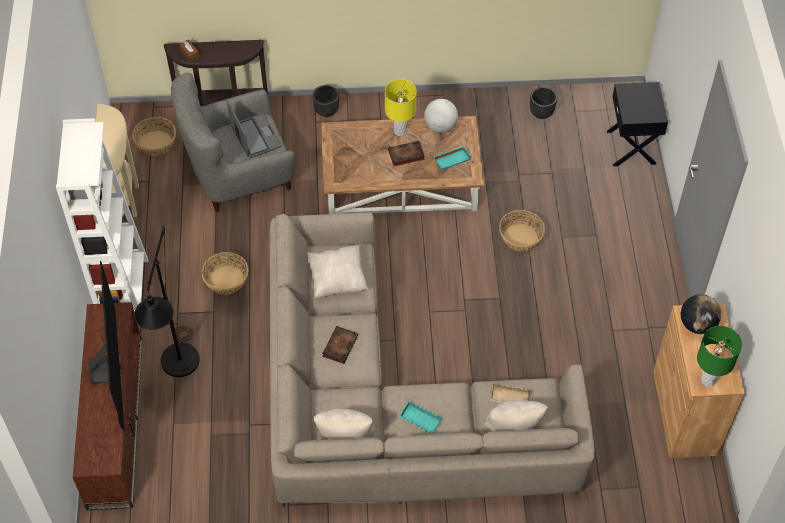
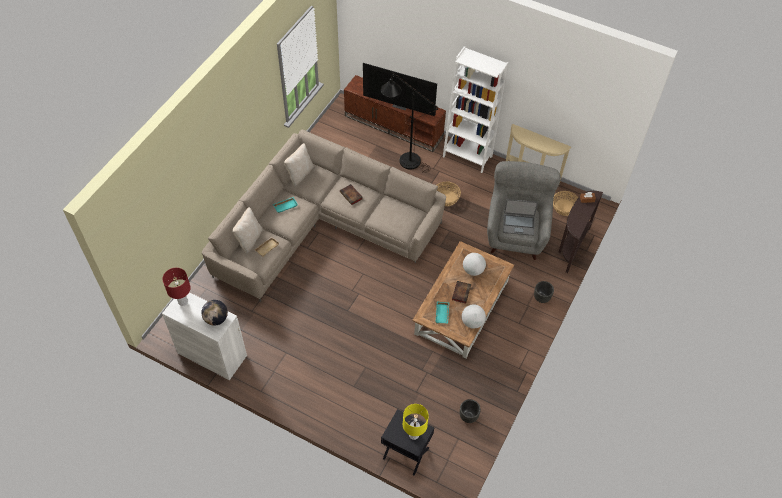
camera: 120 degrees right, 0 degrees up
(337, 280) = (392, 213): beige pillow -> none
(362, 158) = (473, 270): none -> globe
(400, 131) = (482, 299): yellow table lamp -> yellow table lamp (414, 435)
(521, 237) = (380, 345): basket -> none
(685, 413) = (212, 354): brown cabinet -> white cabinet
(708, 380) = (183, 301): green table lamp -> red table lamp

